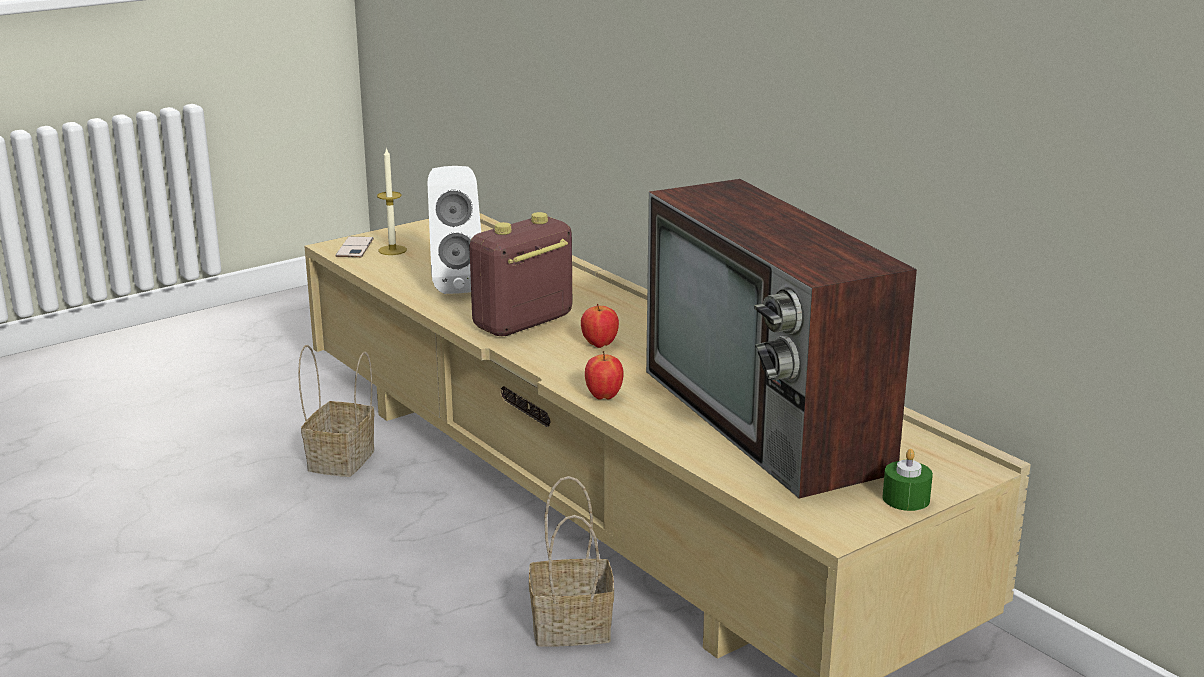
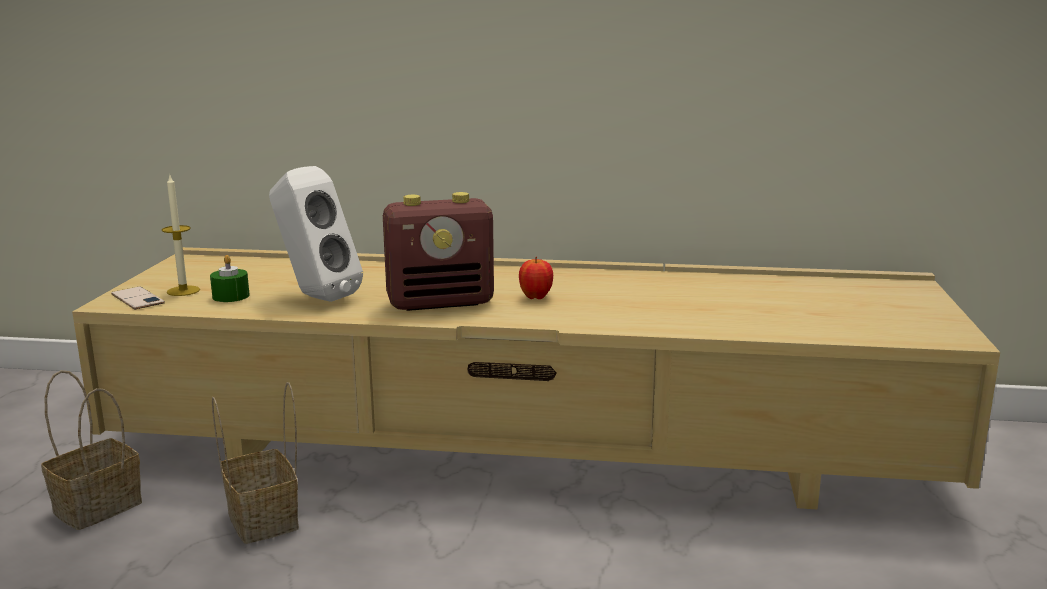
camera: 45 degrees left, 5 degrees down
(522, 323) = (441, 303): radio -> radio turned 105 degrees counterclockwise
(574, 626) = (701, 541): basket -> basket (99, 506)
(604, 396) = (630, 324): apple -> none
(768, 421) = (759, 301): television -> none
(906, 499) = (934, 311): green candle -> green candle (231, 296)

